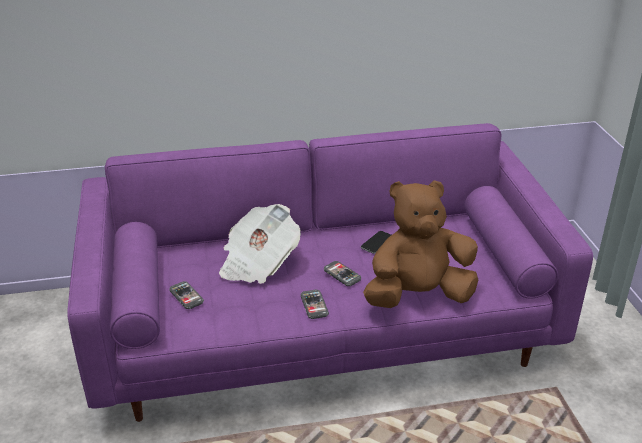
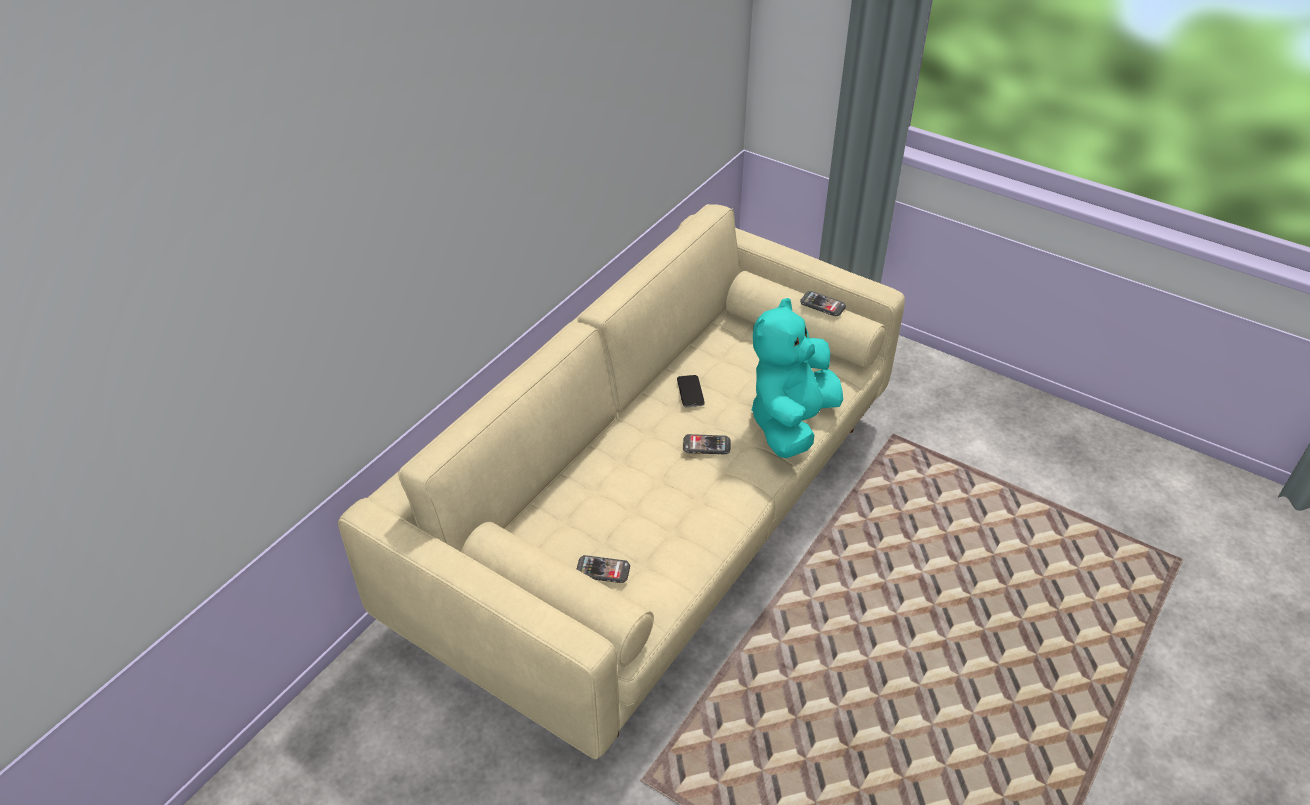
camera: 45 degrees left, 10 degrees up
(258, 263) = (616, 486): newspaper -> none
(314, 305) = (726, 493): phone -> phone (822, 305)
(321, 327) = (654, 515): purple sofa -> beige sofa
(418, 296) = (791, 422): brown plush toy -> turquoise plush toy

